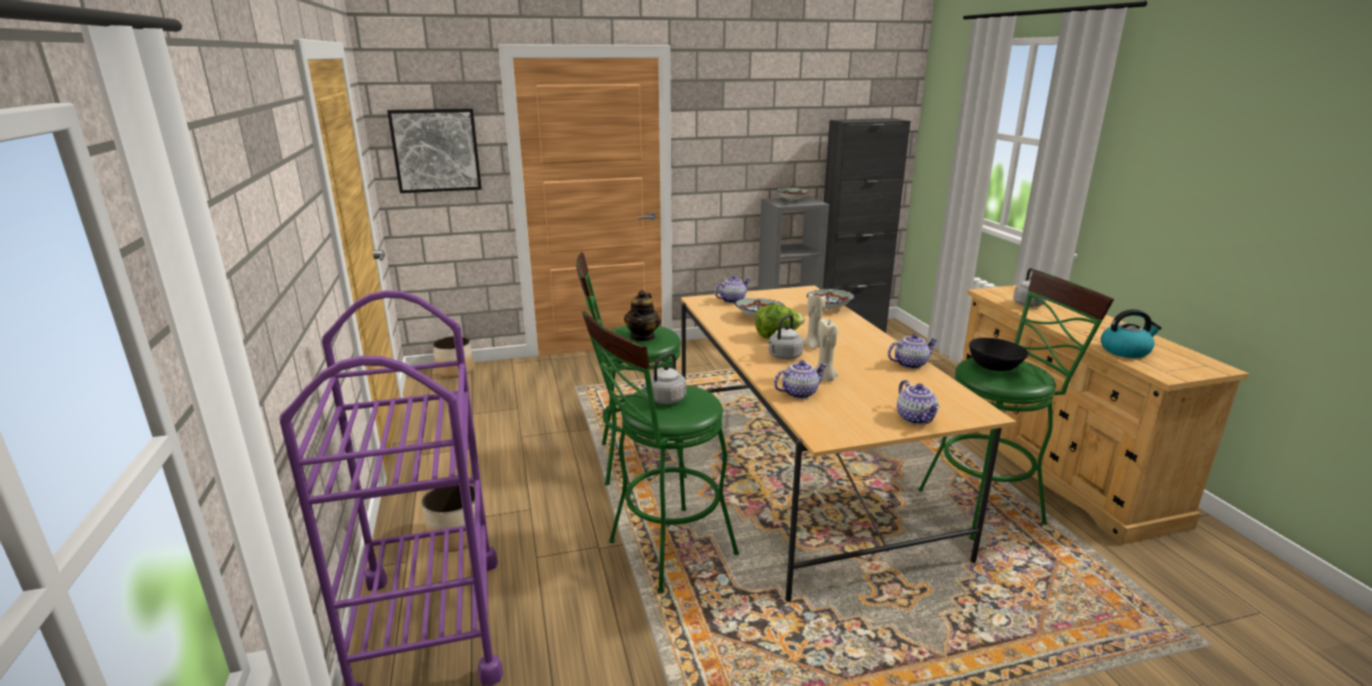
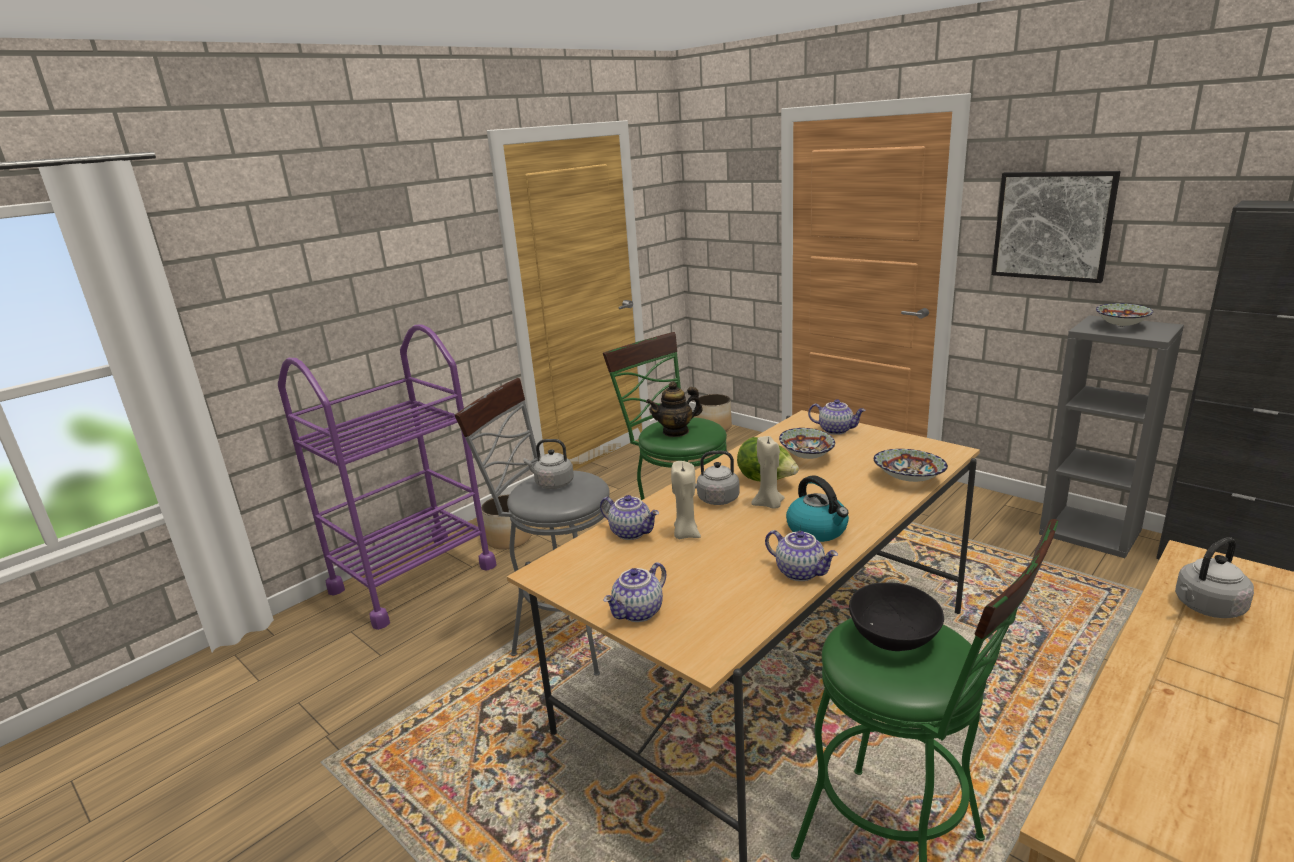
camera: 60 degrees right, 0 degrees up
(436, 150) = (724, 215): picture -> picture (1052, 226)
(663, 552) = (566, 634): green stool -> grey stool
(1125, 351) = (1136, 754): kettle -> kettle (818, 530)

